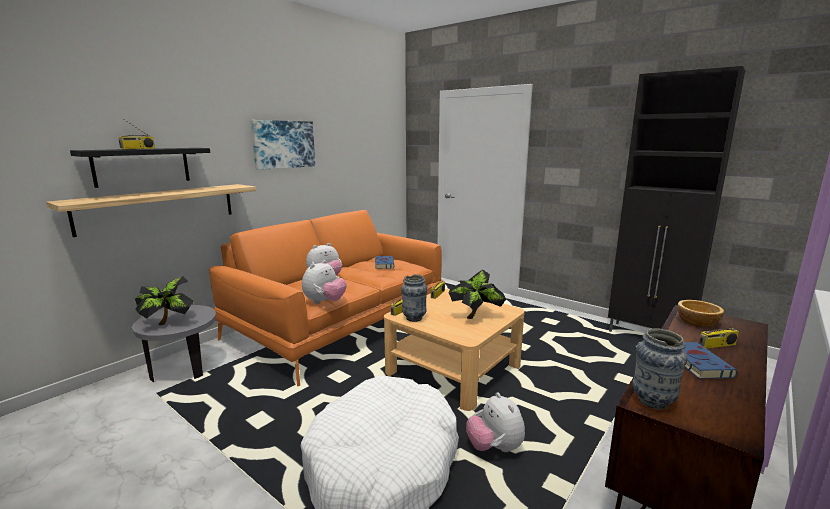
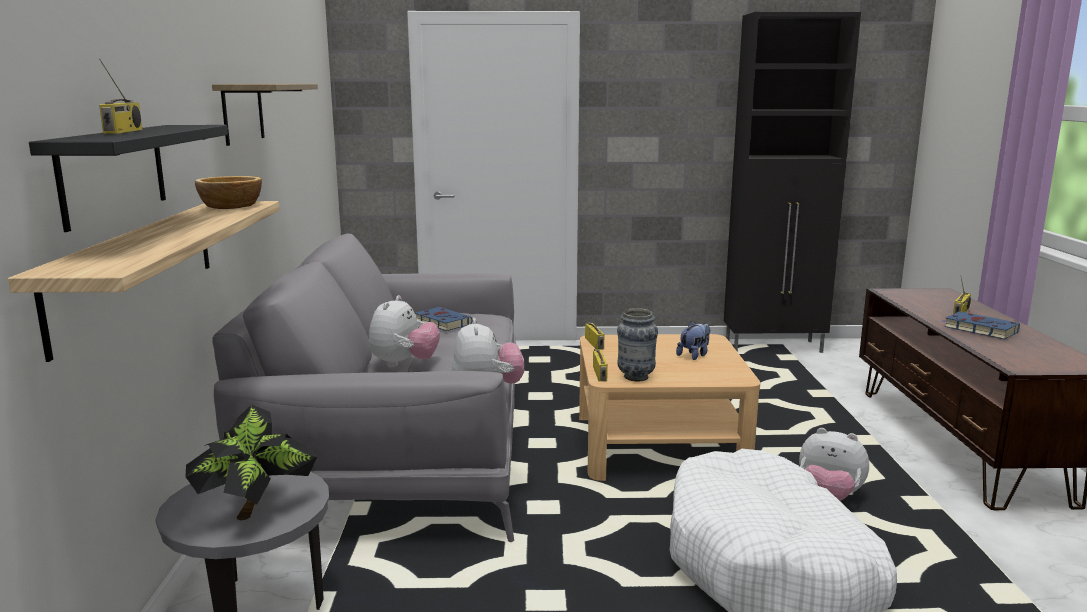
camera: 40 degrees left, 0 degrees up
(283, 144) = (243, 113): picture -> shelf
(340, 323) = (402, 446): orange sofa -> grey sofa
(476, 317) = (694, 355): potted plant -> plush toy
(653, 401) = (1019, 364): vase -> none
(697, 322) = (912, 298): bowl -> bowl (230, 206)

